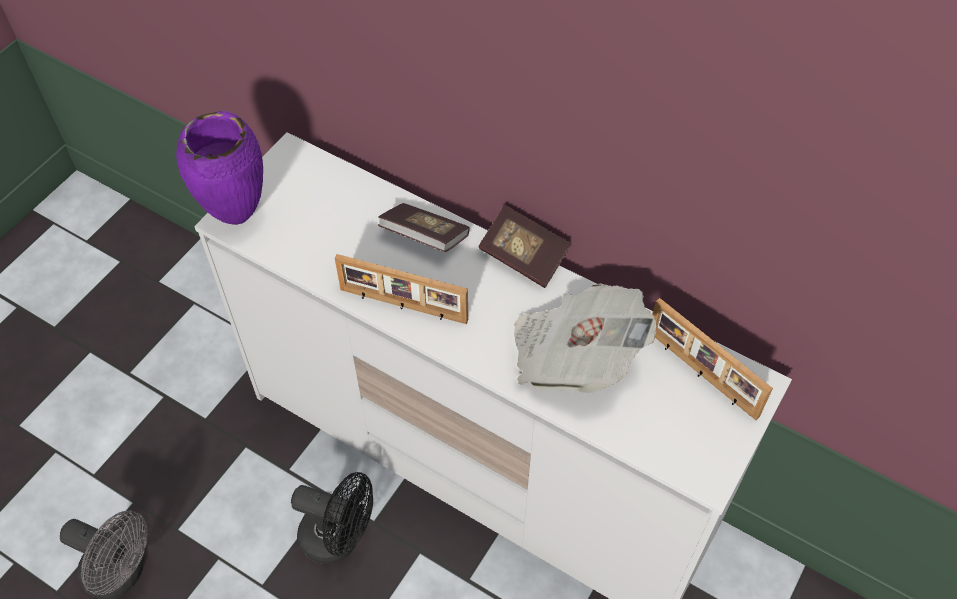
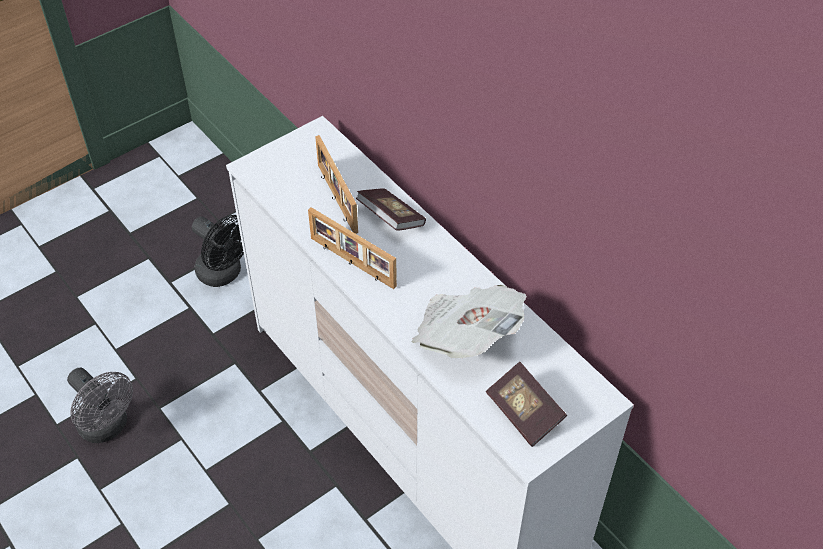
camera: 20 degrees right, 5 degrees down
(236, 216) = (258, 166): purple vase -> none
(339, 538) = (278, 454): black fan -> black fan (224, 274)
(523, 257) = (460, 253): book -> book (524, 412)
(701, 374) = (560, 379): picture frame -> picture frame (336, 198)

